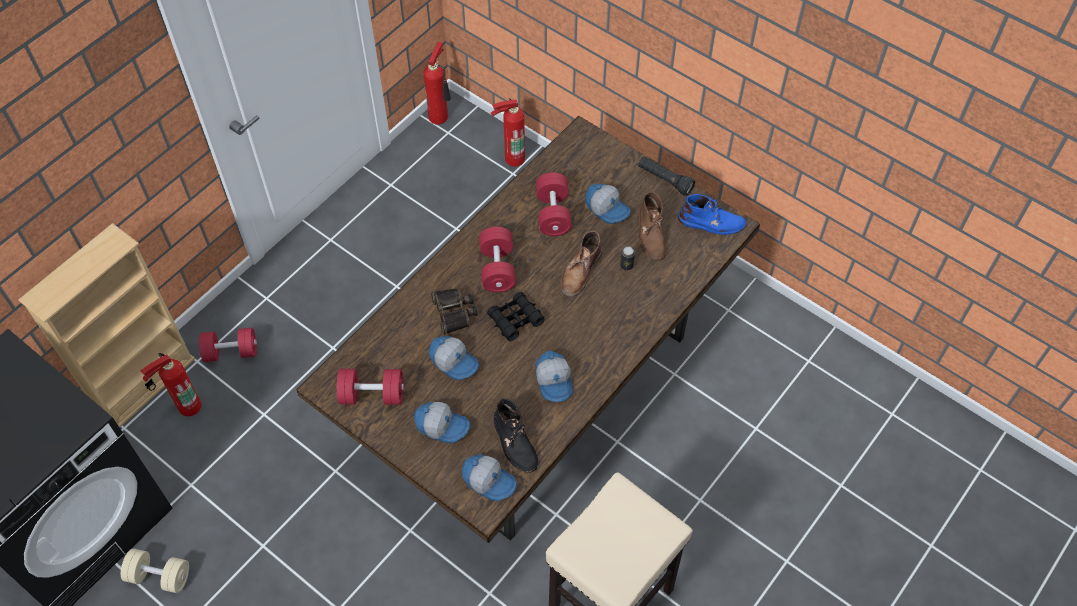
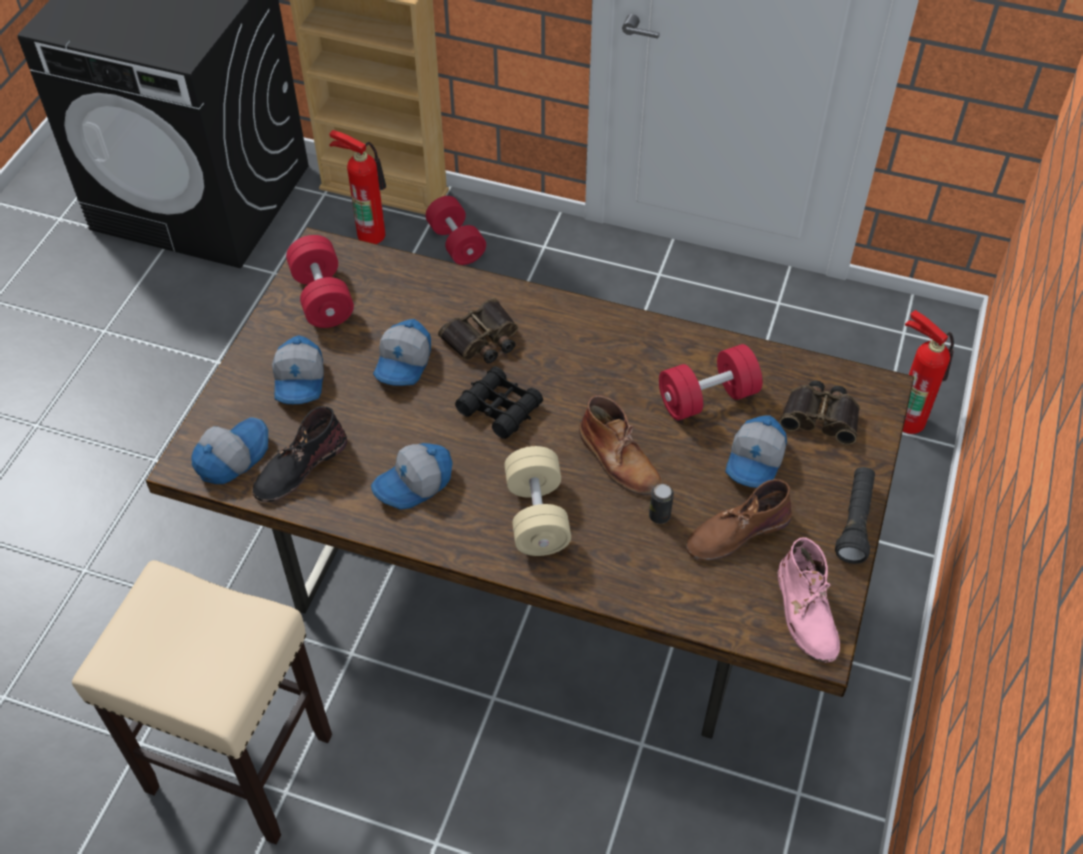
camera: 70 degrees right, 5 degrees down
(159, 576) = (157, 288): beige dumbbell -> beige dumbbell (537, 516)
(440, 116) = (925, 316): fire extinguisher -> none
(490, 480) = (231, 456): cap -> cap turned 150 degrees counterclockwise
(497, 268) = (577, 363): red dumbbell -> none
(580, 271) = (619, 460): brown boot -> brown boot turned 135 degrees counterclockwise
(589, 167) = (821, 416): none -> binoculars
(712, 223) = (806, 612): blue boot -> pink boot

